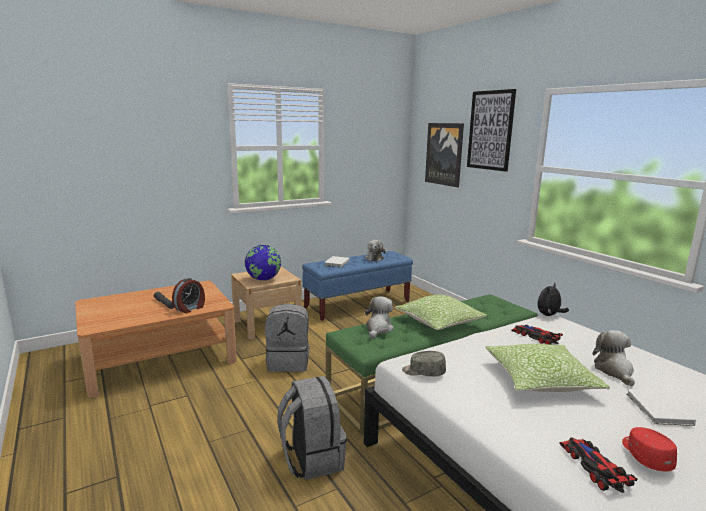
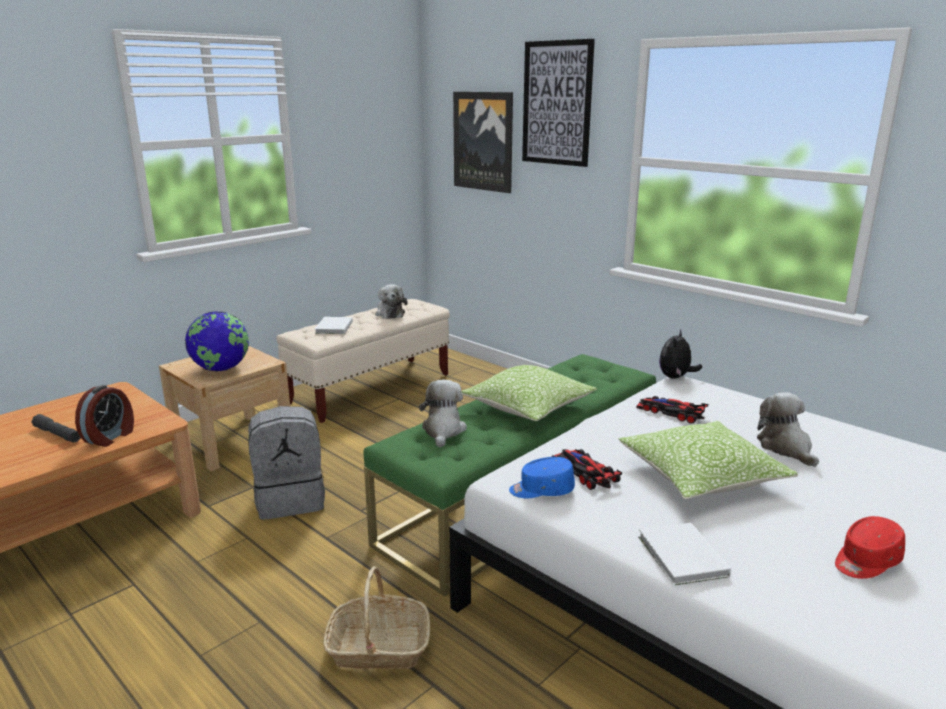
camera: 15 degrees left, 5 degrees up
(311, 458) = (378, 647): grey backpack -> basket
(358, 304) = (371, 389): blue bench -> beige bench
(423, 372) = (541, 490): grey cap -> blue cap
(593, 466) = (812, 588): toy car -> toy car (584, 471)
(645, 456) = (866, 561): red cap -> red cap turned 105 degrees counterclockwise
(658, 410) = (857, 494): white book -> white book (682, 558)

